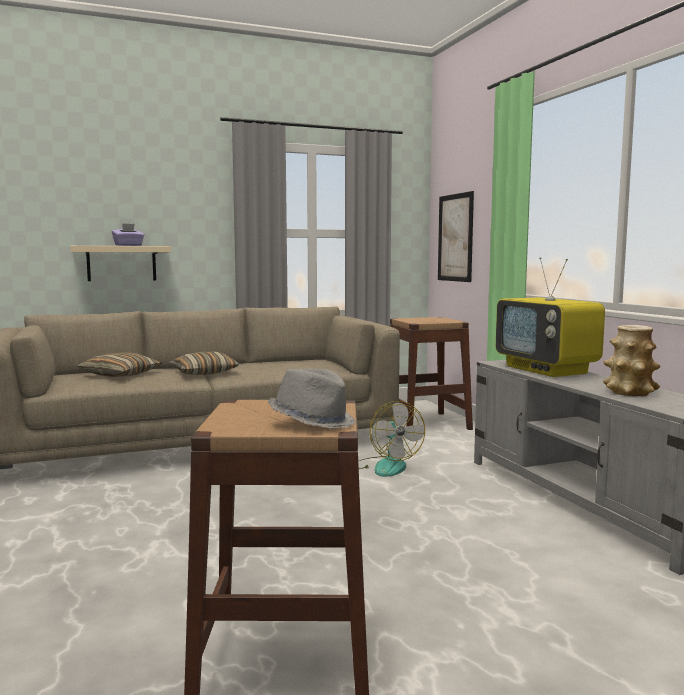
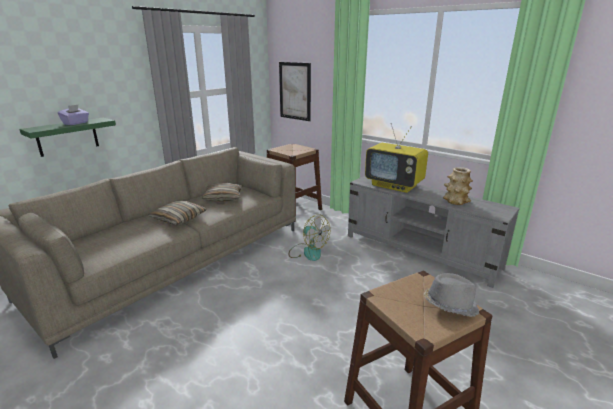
camera: 30 degrees left, 15 degrees up
(120, 375) = (120, 236): pillow -> pillow (223, 198)
(121, 263) = (67, 137): beige shelf -> green shelf

